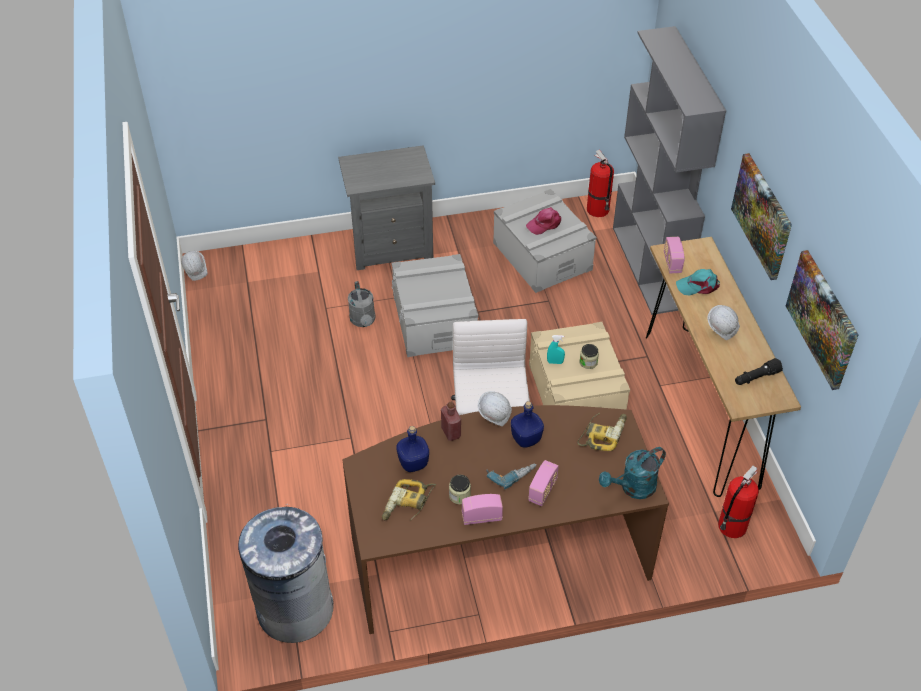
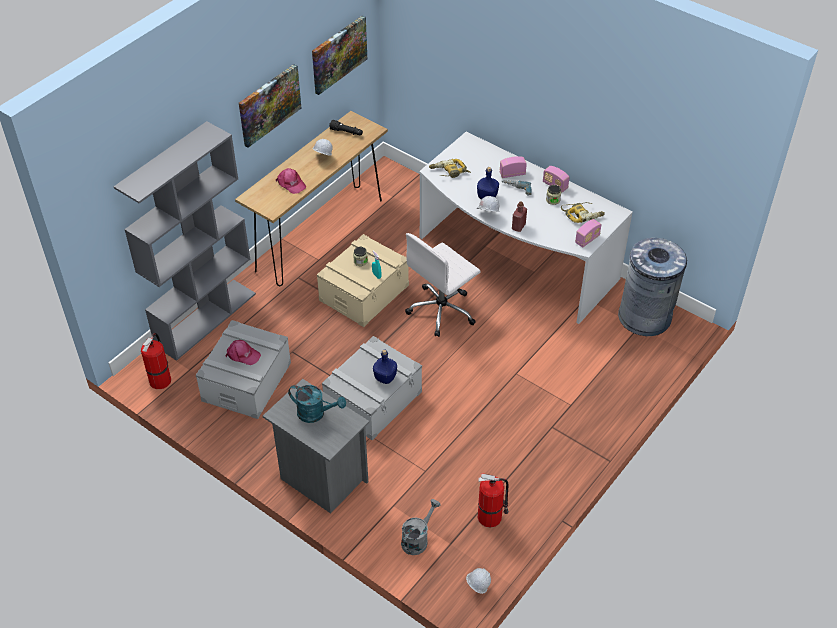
camera: 130 degrees left, 0 degrees up
(363, 321) = (414, 439): grey watering can -> grey watering can (417, 539)
(413, 464) = (556, 228): blue bottle -> blue bottle (385, 377)
(497, 551) = (514, 261): brown desk -> white desk
(633, 488) = (472, 146): turquoise watering can -> turquoise watering can (316, 413)
(672, 263) = (280, 203): radio -> radio (587, 239)
(698, 286) = (291, 183): turquoise cap -> pink cap
(731, 527) = (396, 186): fire extinguisher -> fire extinguisher (491, 517)

